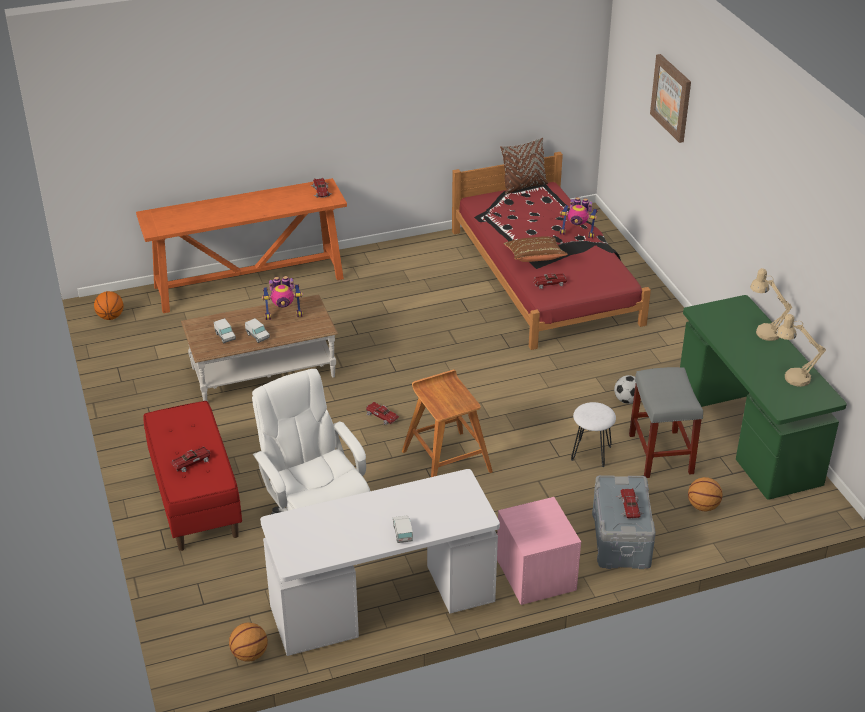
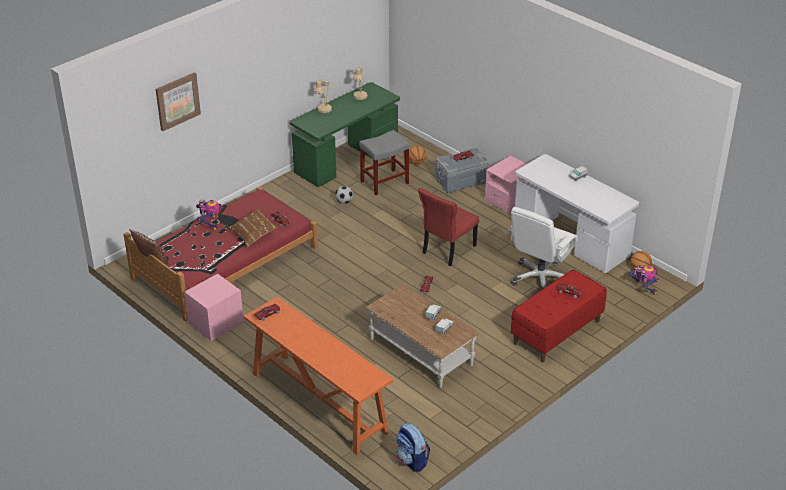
camera: 115 degrees left, 0 degrees up
(110, 317) = (412, 461): basketball -> backpack
(283, 314) = (401, 312): toy robot -> toy robot (643, 289)
(433, 248) = (216, 323): none -> pink nightstand
(446, 460) = (447, 250): brown stool -> red chair
(591, 452) = (401, 204): white stool -> none

